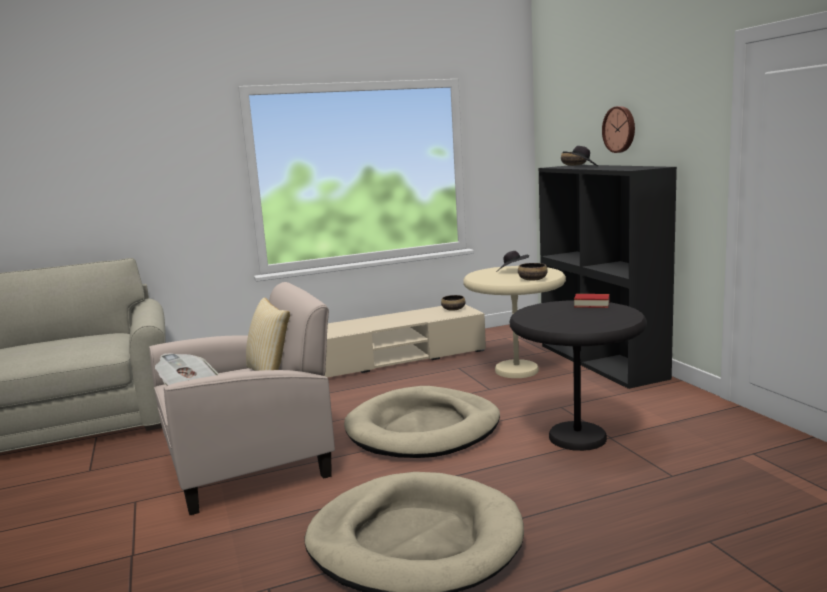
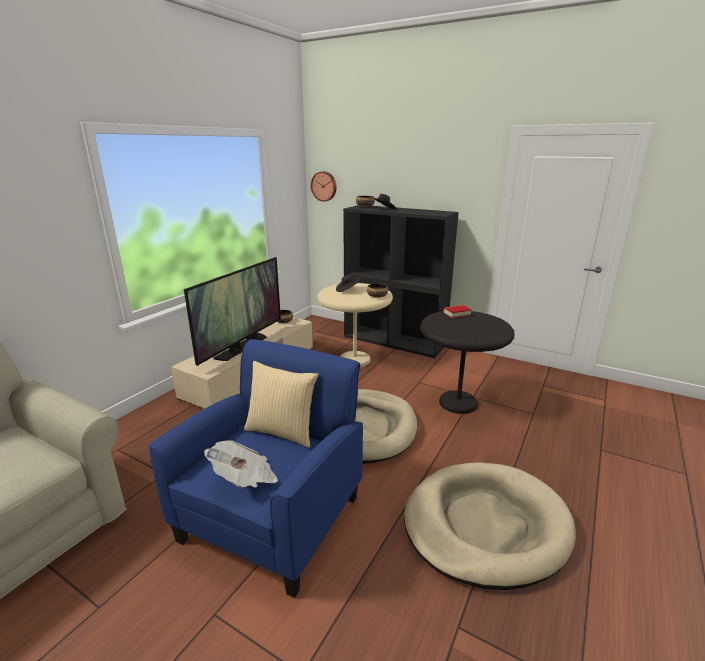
camera: 40 degrees left, 10 degrees up
(250, 464) = (273, 516): beige armchair -> blue armchair
(376, 324) = (242, 347): none -> television
(620, 129) = (402, 182): wall clock -> wall clock (324, 186)

